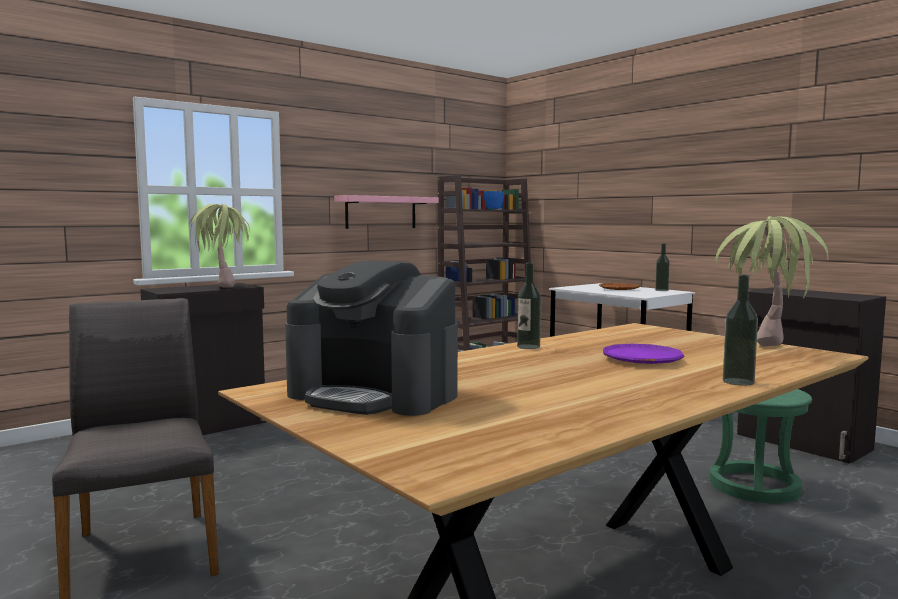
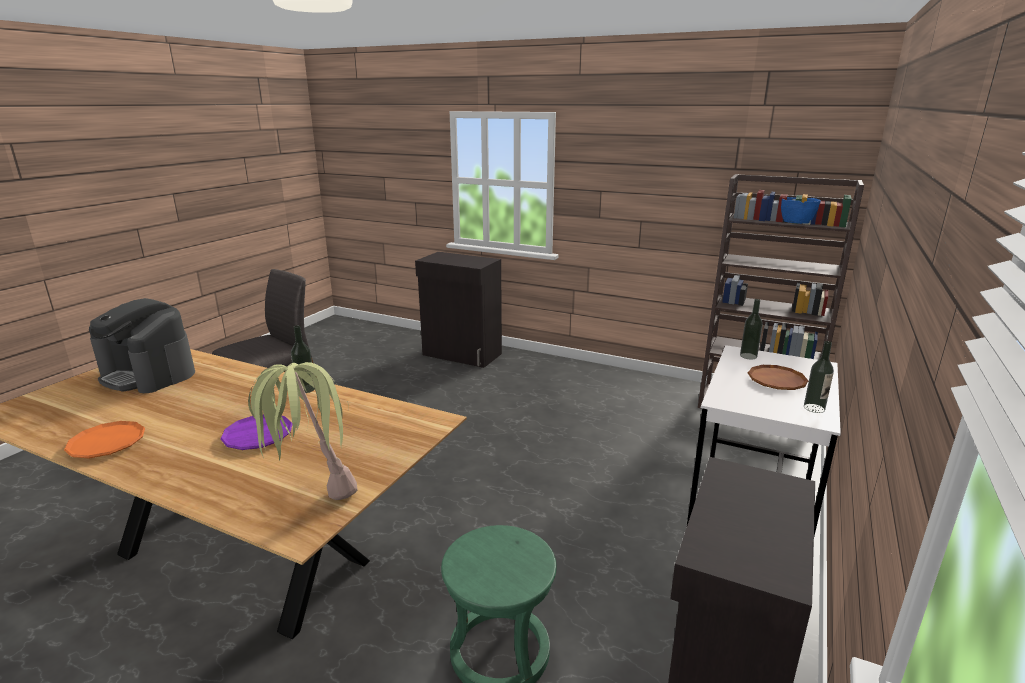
camera: 65 degrees right, 15 degrees up
(223, 286) = (473, 260): potted plant -> none
(375, 394) = (148, 374): coffee machine -> coffee machine turned 60 degrees counterclockwise
(381, 212) = (656, 210): pink shelf -> none
(630, 403) = (107, 444): none -> orange plate
(738, 382) = (168, 481): bottle -> bottle (748, 356)

